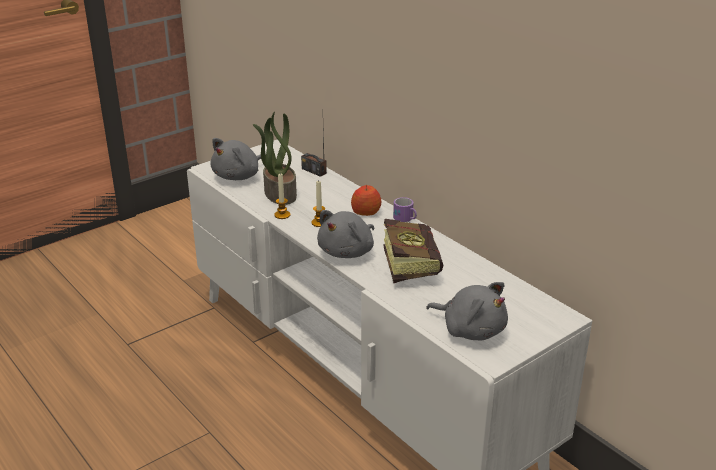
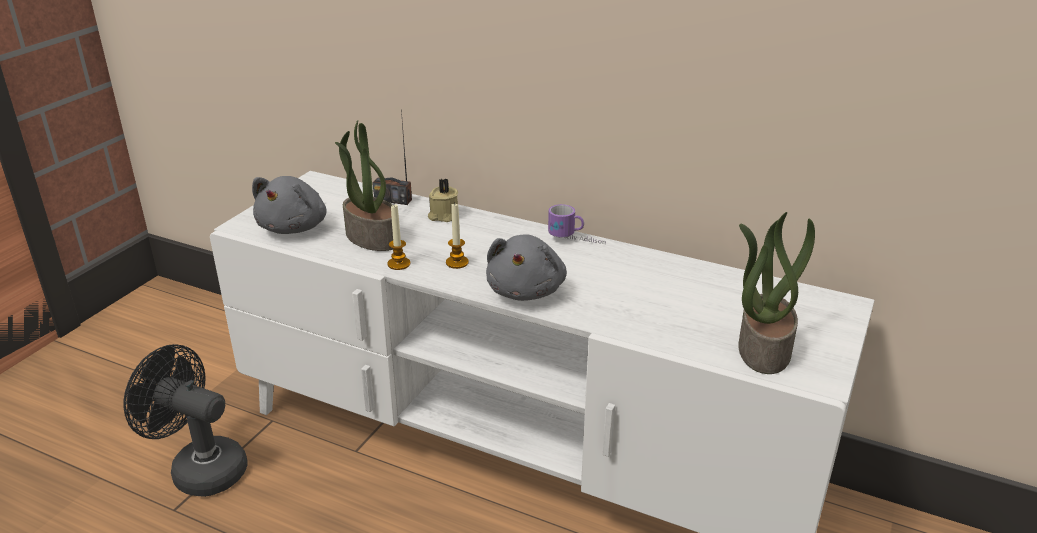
camera: 25 degrees left, 0 degrees up
(155, 324) = (200, 468): none -> black fan
(337, 189) = (443, 216): none -> beige candle
(366, 212) = (504, 235): apple -> none
(409, 264) = (615, 287): book -> none
(471, 329) = (763, 348): grey plush toy -> potted plant

